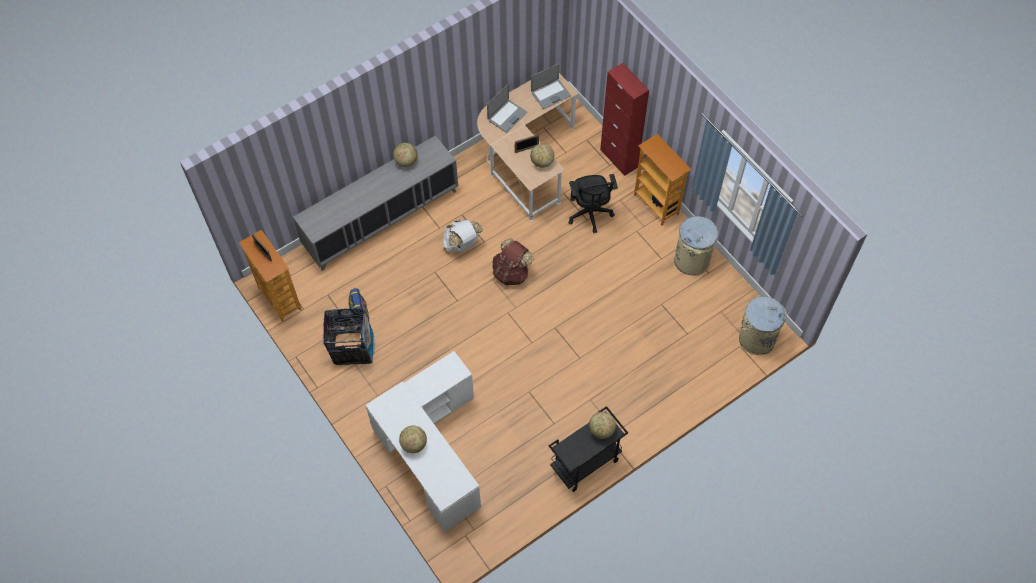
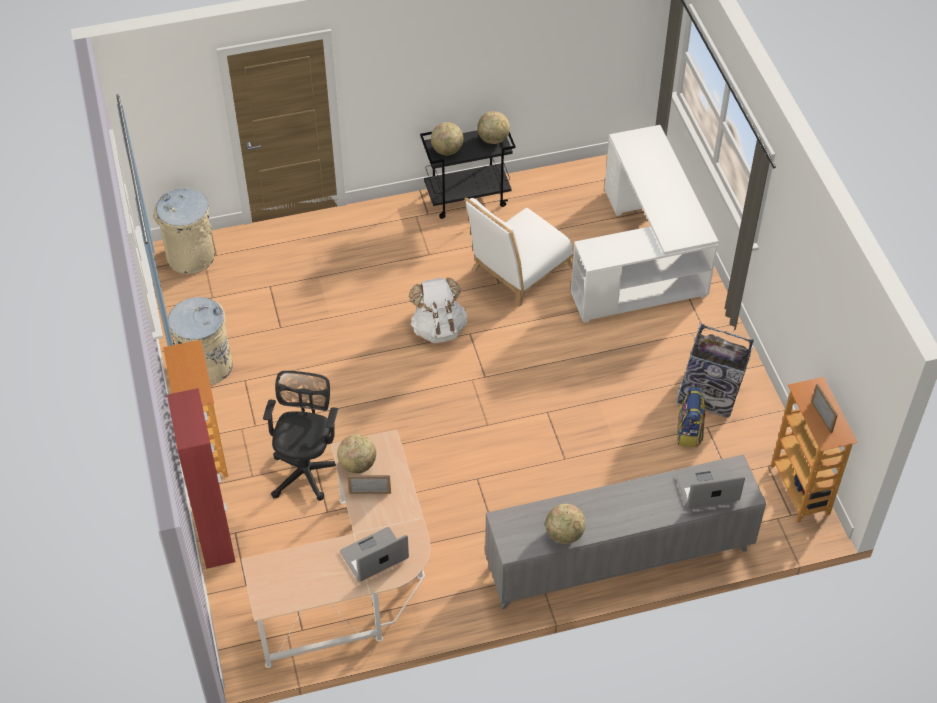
camera: 160 degrees left, 10 degrees down
(413, 444) = (670, 188): globe -> globe (493, 139)
(462, 244) = (511, 485): white backpack -> white backpack (438, 328)
(511, 273) = (457, 424): brown backpack -> none
(519, 406) = (517, 271): none -> white chair
(550, 94) = (286, 571): laptop -> laptop (707, 489)

